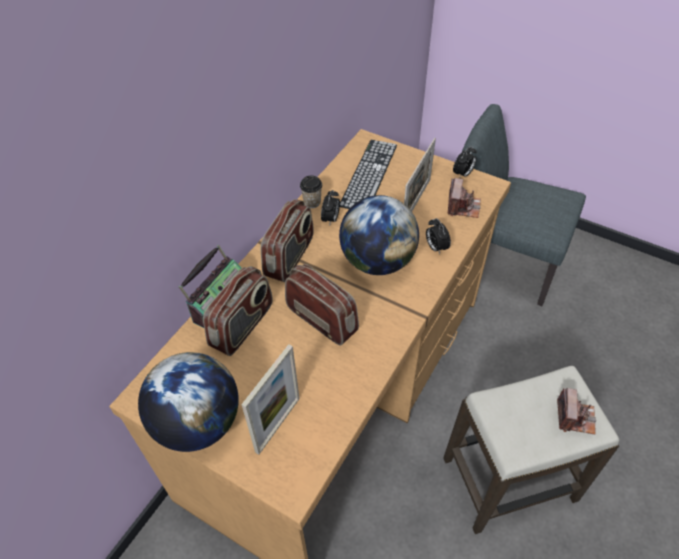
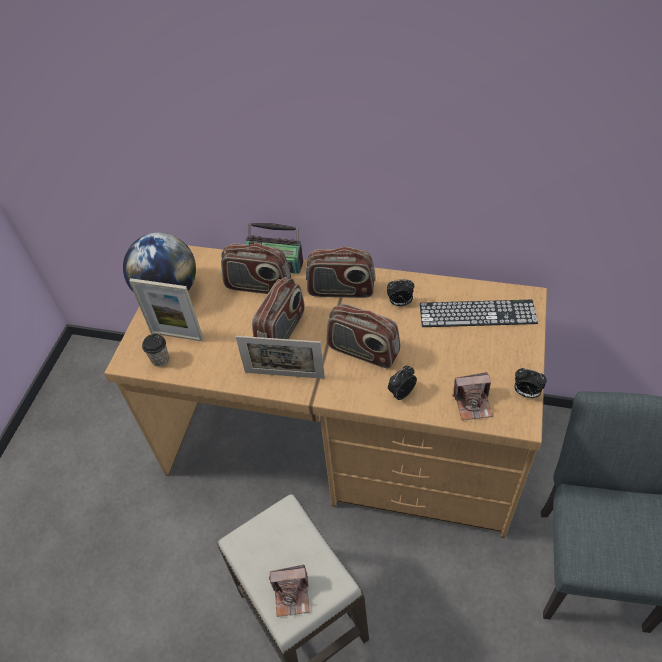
camera: 75 degrees right, 0 degrees up
(312, 202) = (415, 283): cup -> cup (160, 359)
(377, 261) = (363, 351): globe -> radio
(416, 202) = (458, 362): picture frame -> picture frame (284, 375)

